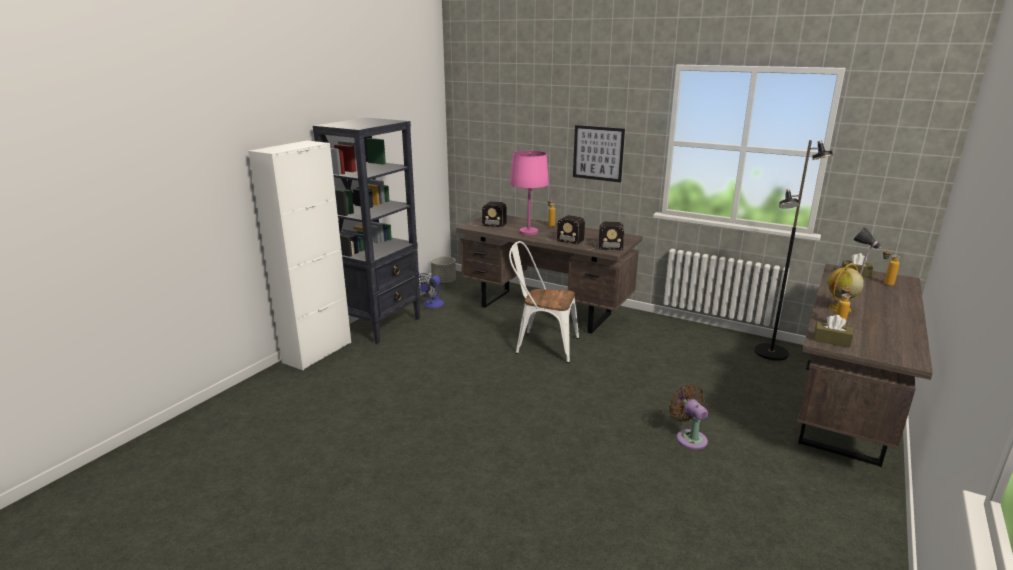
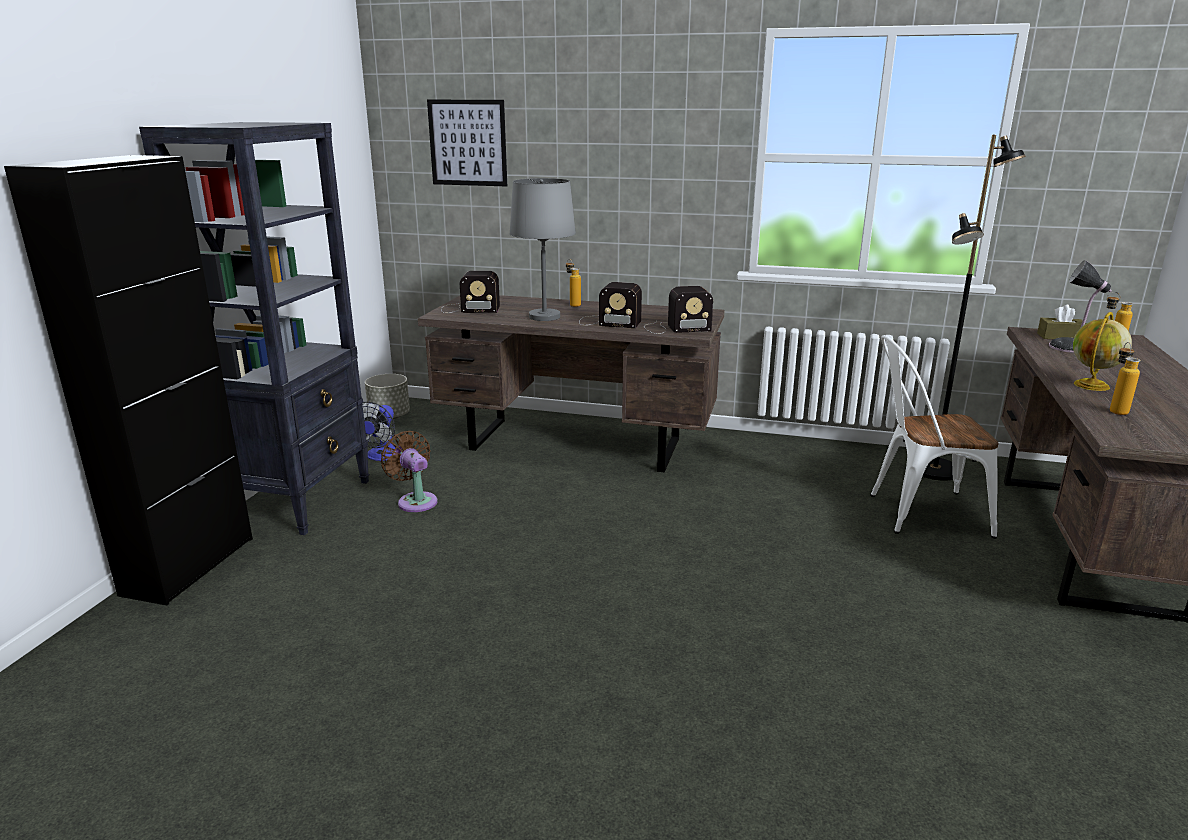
camera: 15 degrees left, 0 degrees up
(317, 352) = (189, 566): white cabinet -> black cabinet
(529, 232) = (545, 317): pink table lamp -> grey table lamp
(541, 345) = (595, 501): white chair -> white chair (918, 513)
(598, 153) = (641, 182): picture -> picture (467, 143)
(689, 438) = (902, 623): brown fan -> brown fan (415, 501)
(831, 340) = (1131, 433): brown tissue box -> none

